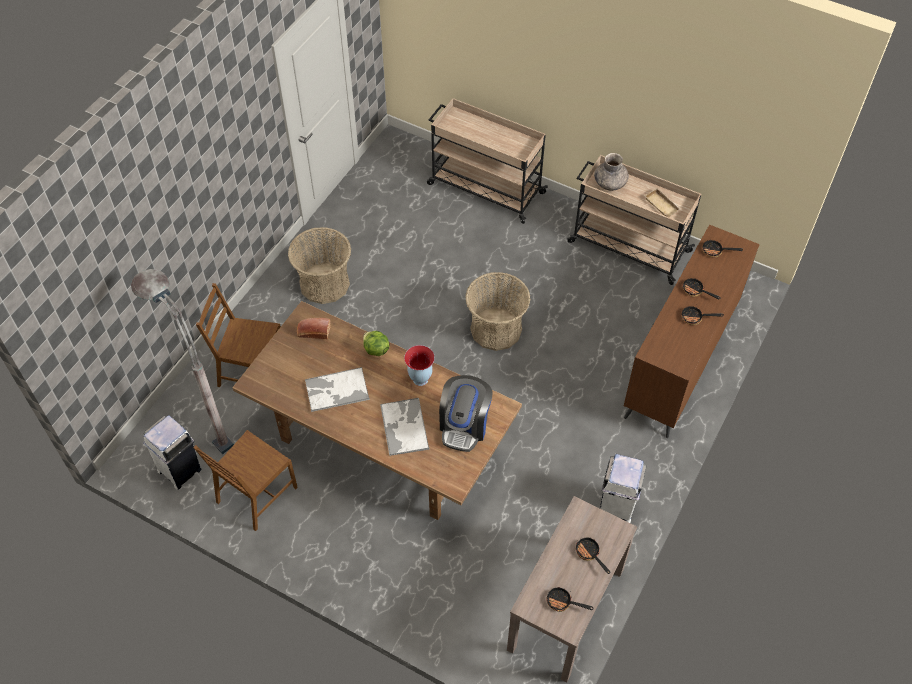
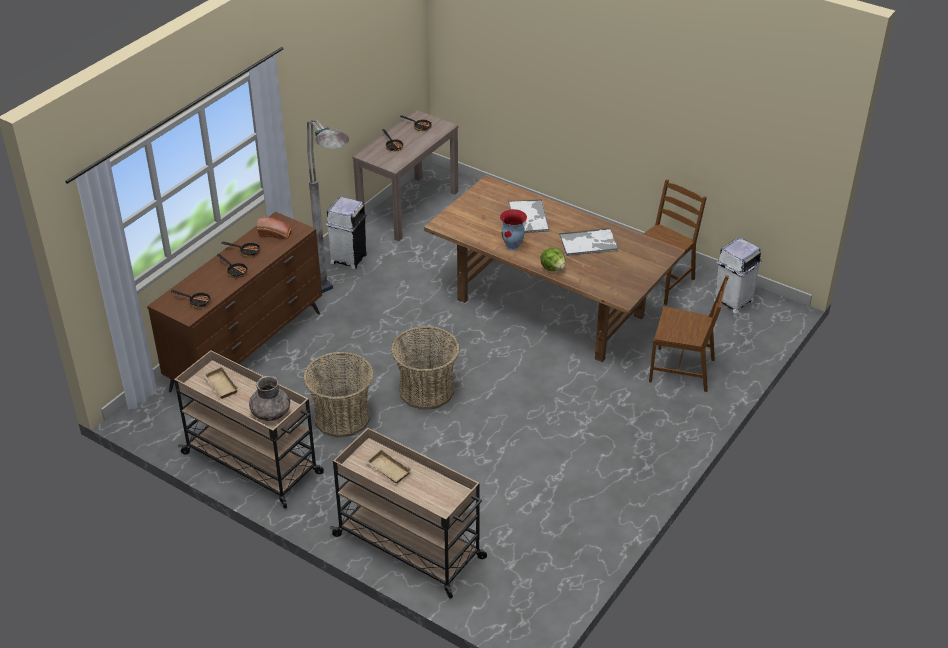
camera: 175 degrees left, 15 degrees down
(205, 422) = (719, 332): grey floor lamp -> grey floor lamp (339, 303)
(313, 332) = (614, 284): bread -> bread (276, 234)
(324, 283) = (614, 446): basket -> basket (342, 417)
(464, 425) = (476, 216): coffee machine -> none
(503, 143) = (387, 470): none -> beige tray

